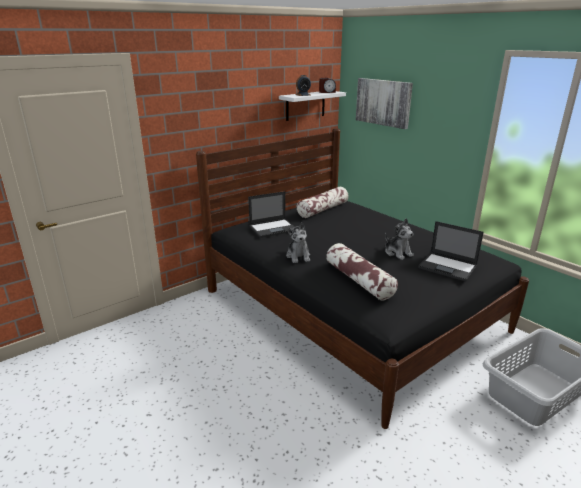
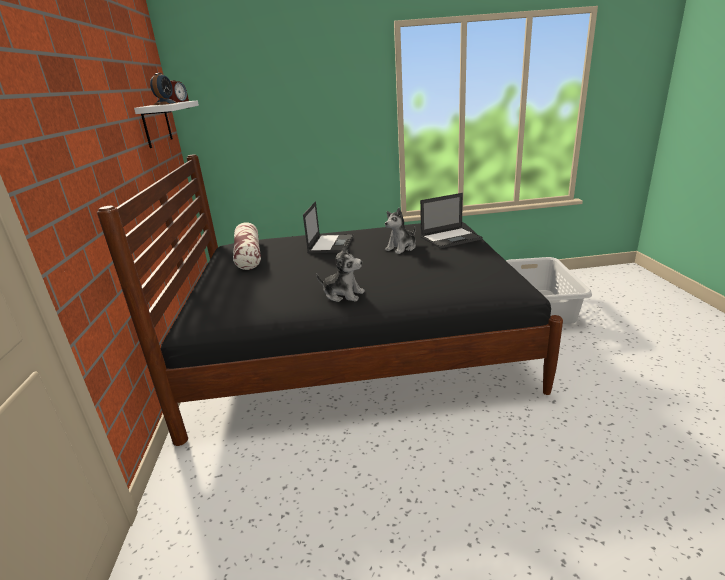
camera: 55 degrees left, 0 degrees up
(273, 228) = (248, 291): laptop -> laptop (331, 244)
(358, 280) = (436, 278): pillow -> none
(383, 102) = (253, 105): picture -> none
(397, 253) = (401, 248): plush toy -> plush toy turned 135 degrees clockwise

